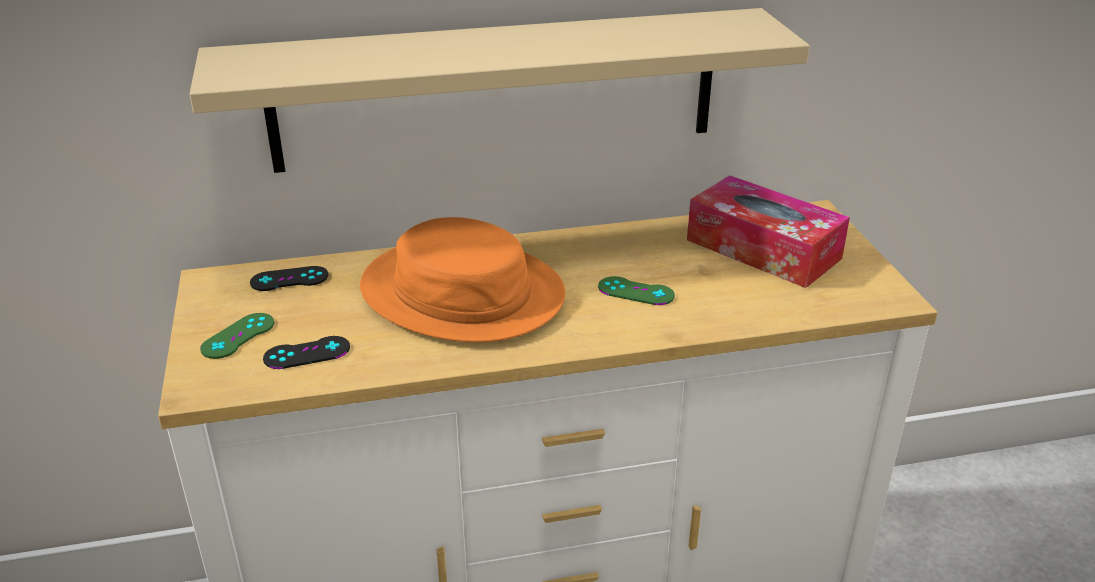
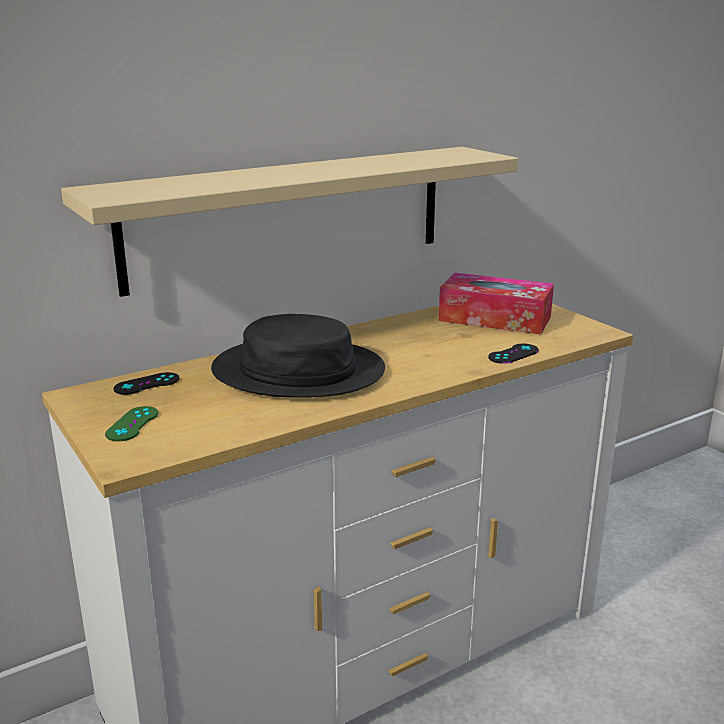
camera: 20 degrees left, 10 degrees down
(307, 353) = (202, 424): black game controller -> black game controller (513, 354)
(463, 292) = (298, 371): orange hat -> black hat
(636, 291) = (427, 352): green game controller -> none

